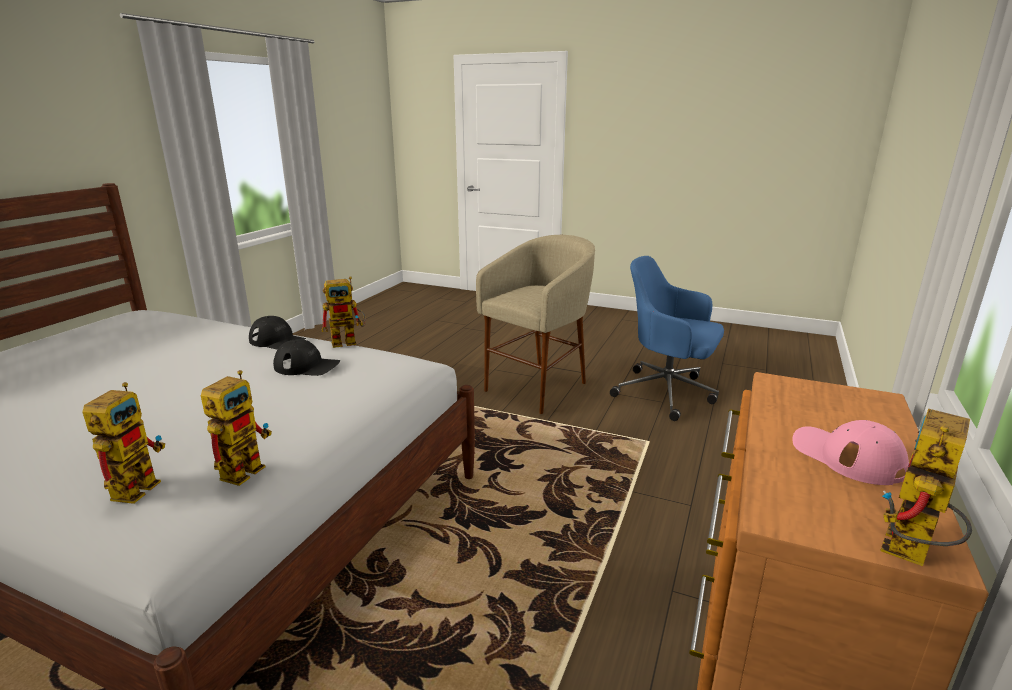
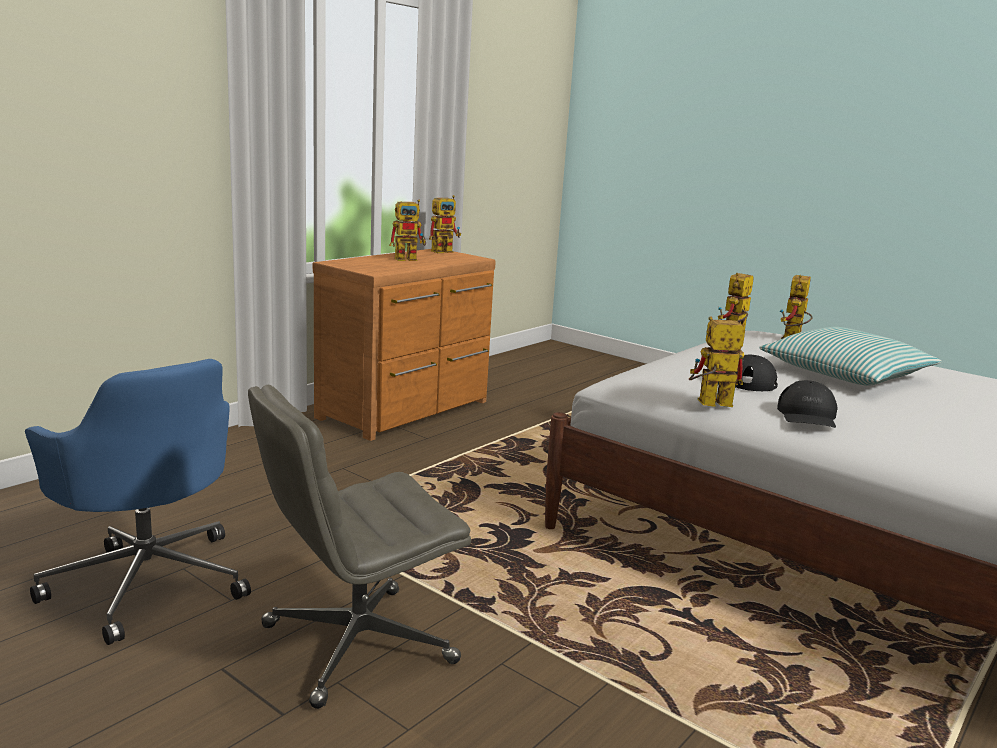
camera: 165 degrees left, 5 degrees down
(166, 402) = (846, 373): none -> pillow
(277, 340) = (807, 416): black cap -> black cap turned 120 degrees counterclockwise
(538, 387) = (356, 645): beige stool -> grey office chair
(846, 456) = (410, 259): pink cap -> toy robot

